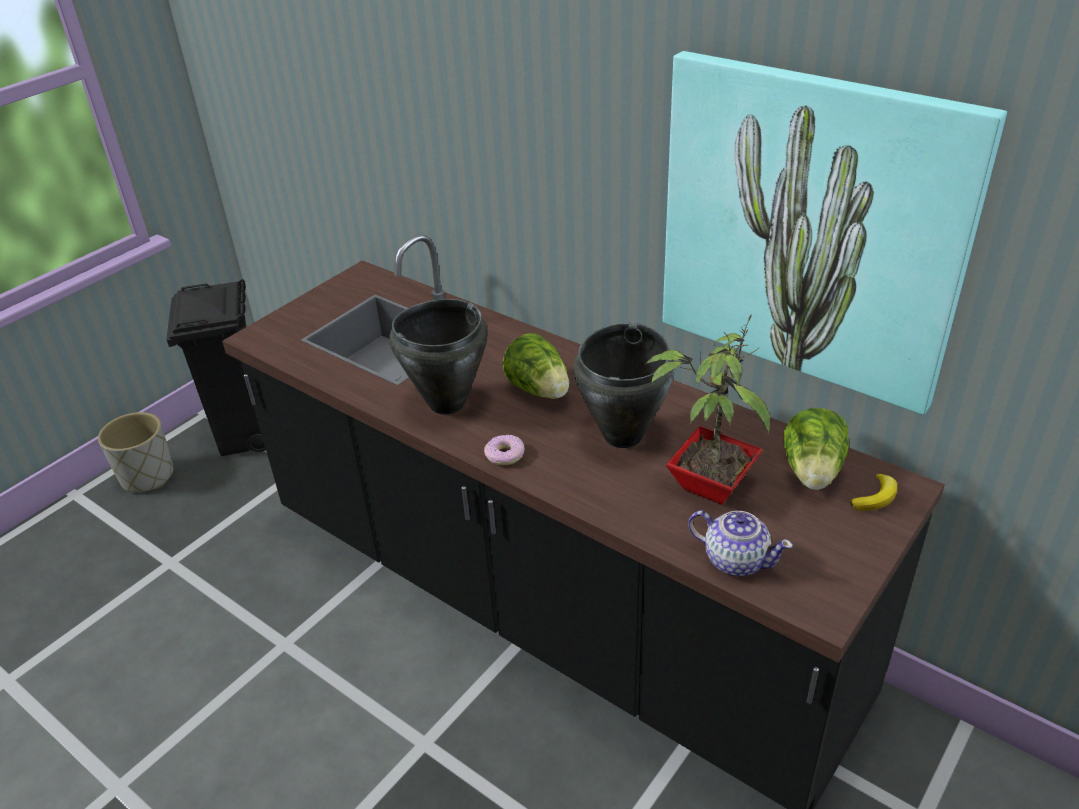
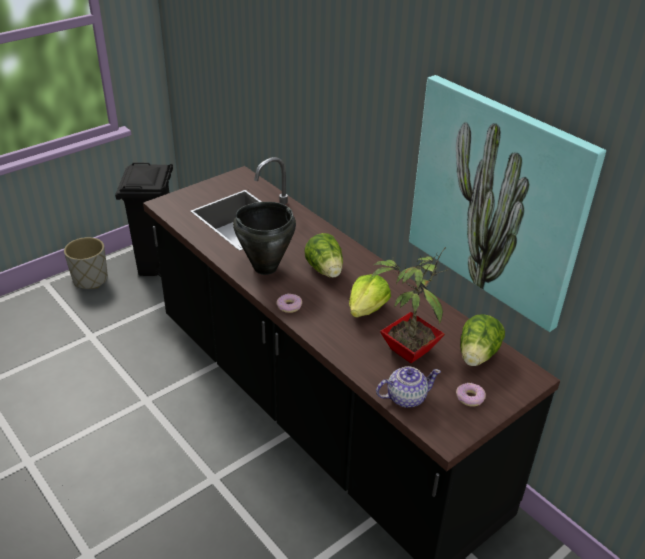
camera: 10 degrees right, 0 degrees up
(623, 435) = (367, 309): black cooking pot -> lettuce
(735, 559) = (405, 397): teapot -> teapot turned 60 degrees counterclockwise
(830, 539) = (470, 398): none -> donut
(876, 497) = (511, 379): banana -> none

